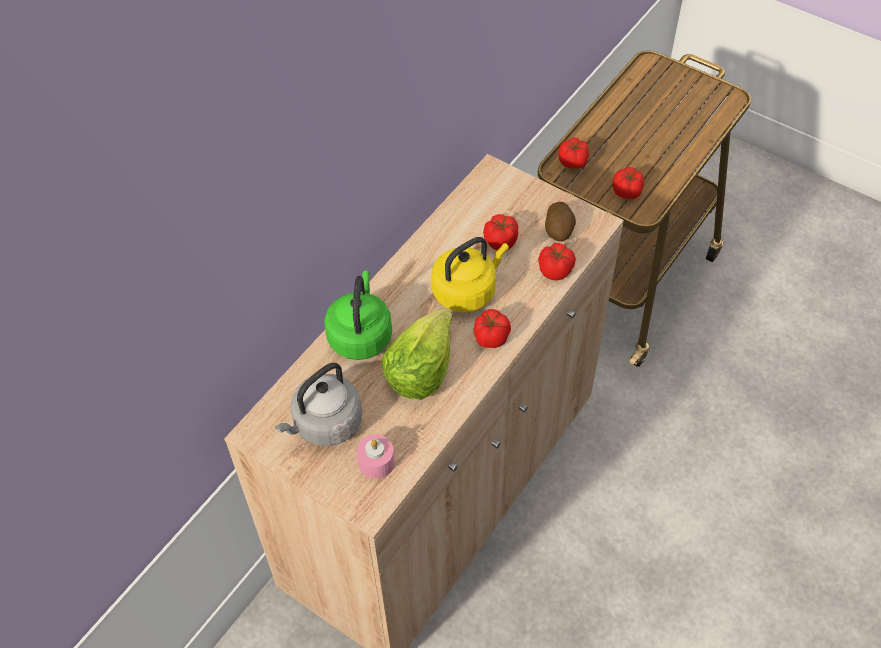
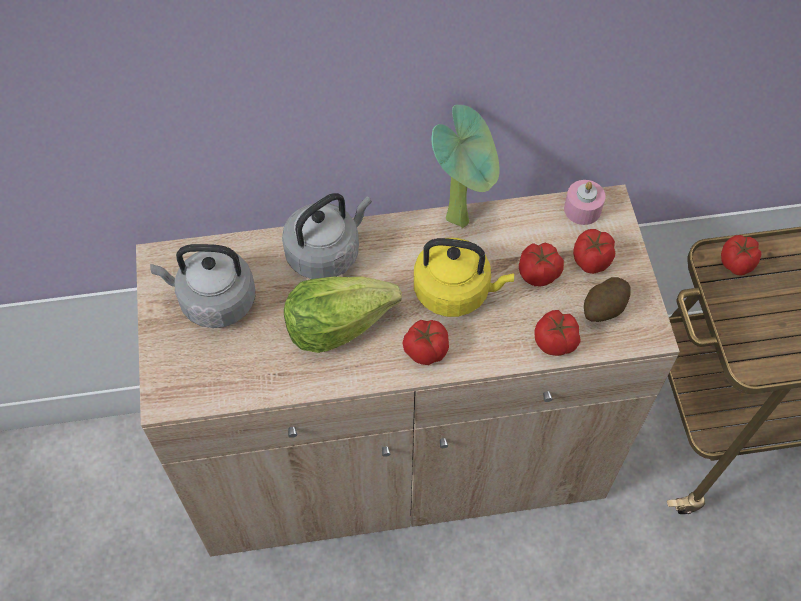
camera: 45 degrees right, 5 degrees up
(360, 335) = (326, 252): green kettle -> grey kettle
(376, 462) = (213, 367): pink candle -> pink candle (582, 209)
(418, 246) = (462, 218): none -> potted plant
(627, 192) = (758, 335): tomato -> tomato (591, 261)

